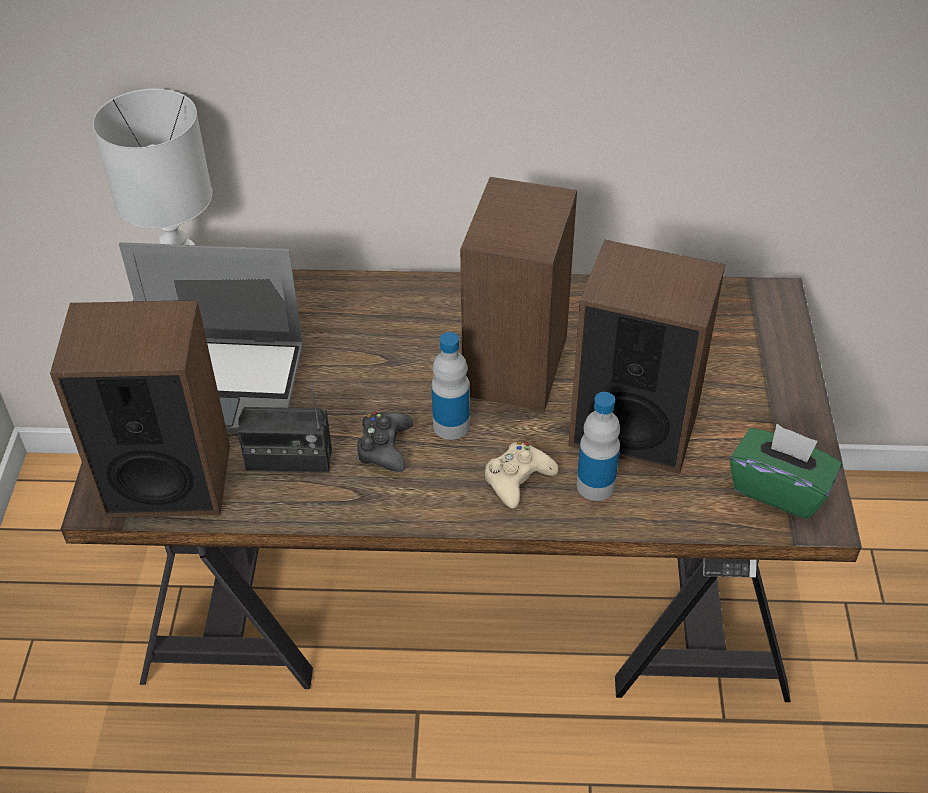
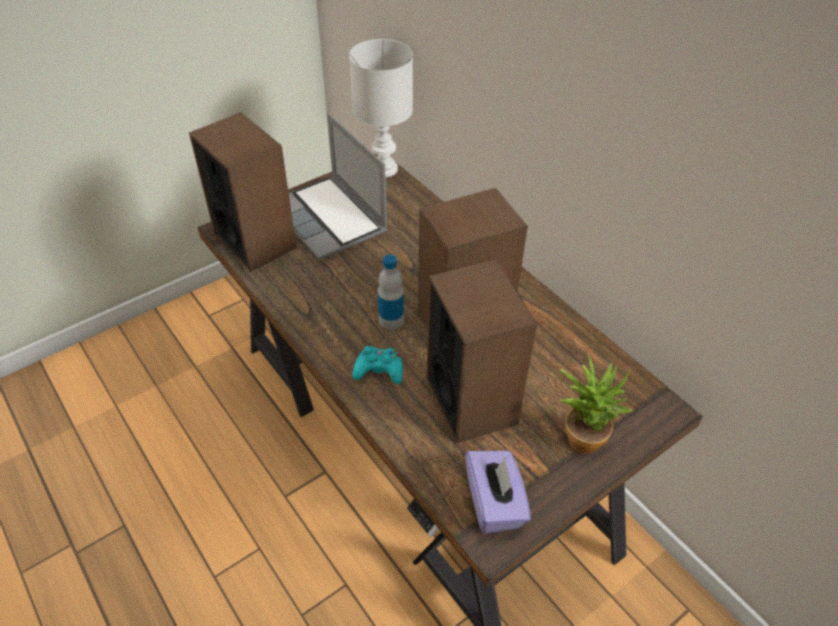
camera: 50 degrees right, 0 degrees up
(289, 460) = (306, 273): radio -> none
(384, 447) = (349, 303): black game controller -> none
(517, 479) = (379, 370): beige game controller -> turquoise game controller
(595, 485) = (408, 407): bottle -> none
(751, 372) = (582, 434): none -> potted plant
(779, 489) = (494, 503): green tissue box -> purple tissue box

